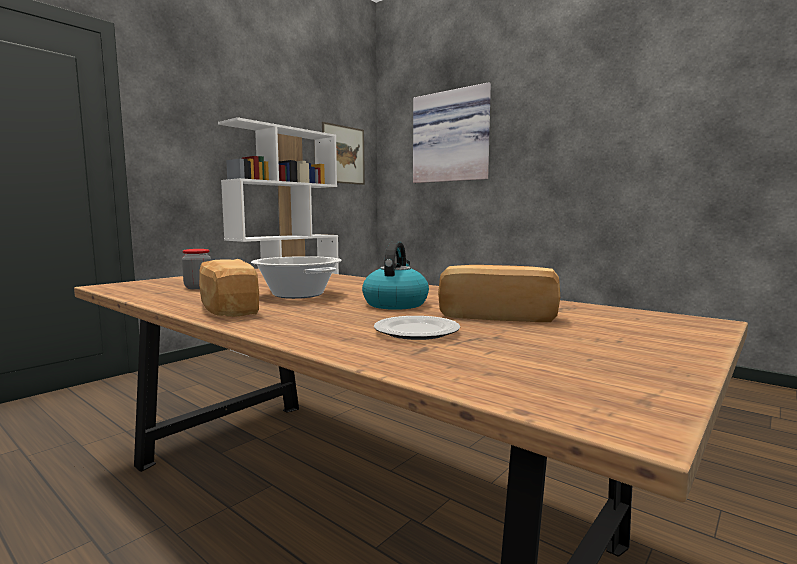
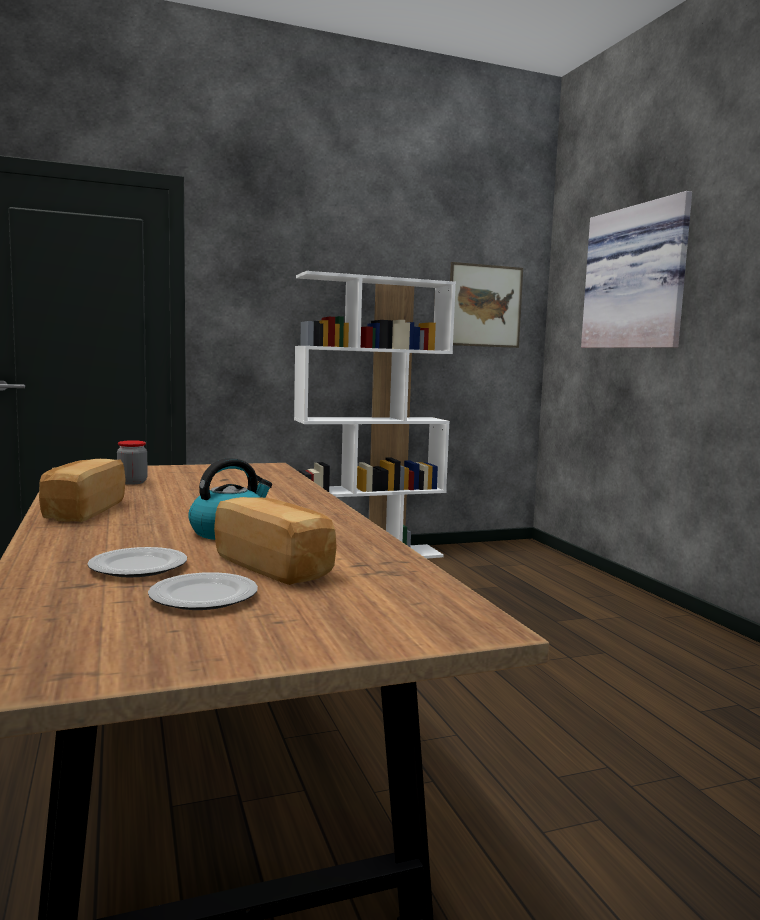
camera: 30 degrees right, 0 degrees up
(297, 294) = (184, 505): cooking pot -> none
(527, 338) = (203, 596): none -> plate

